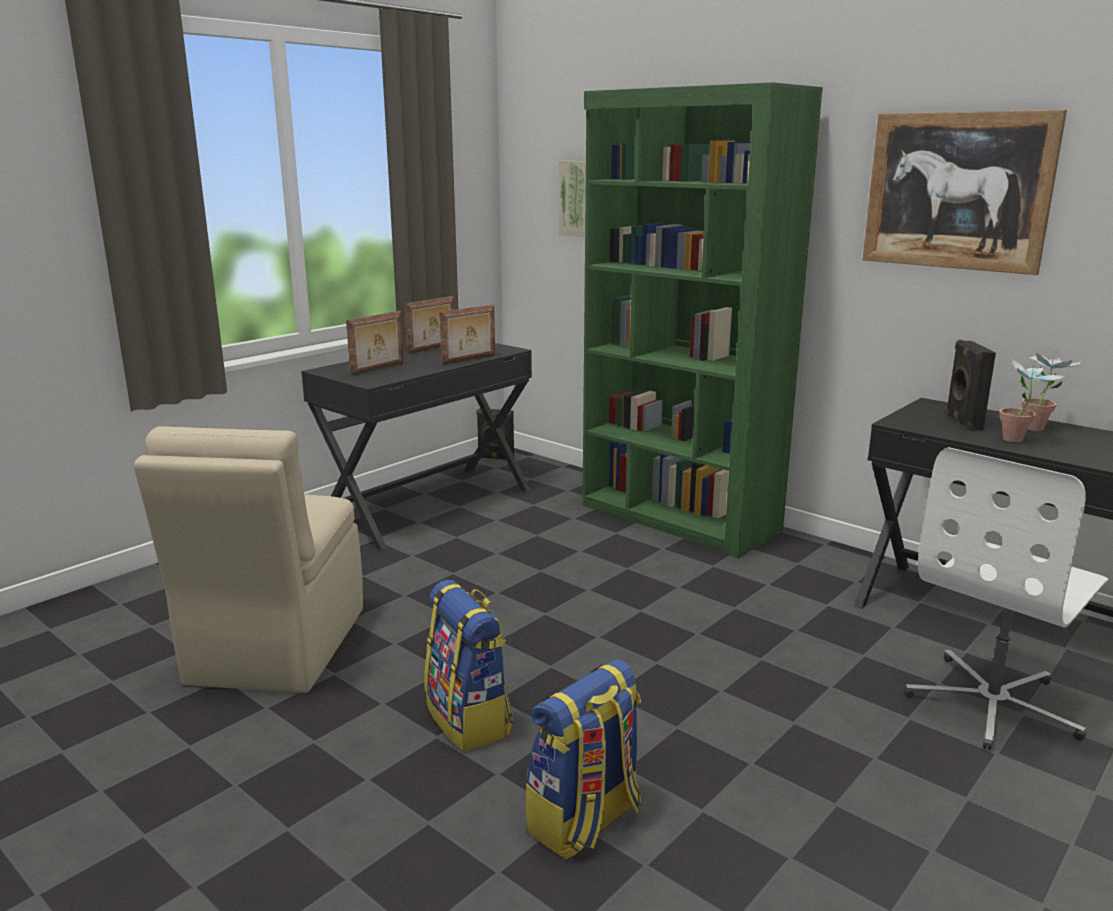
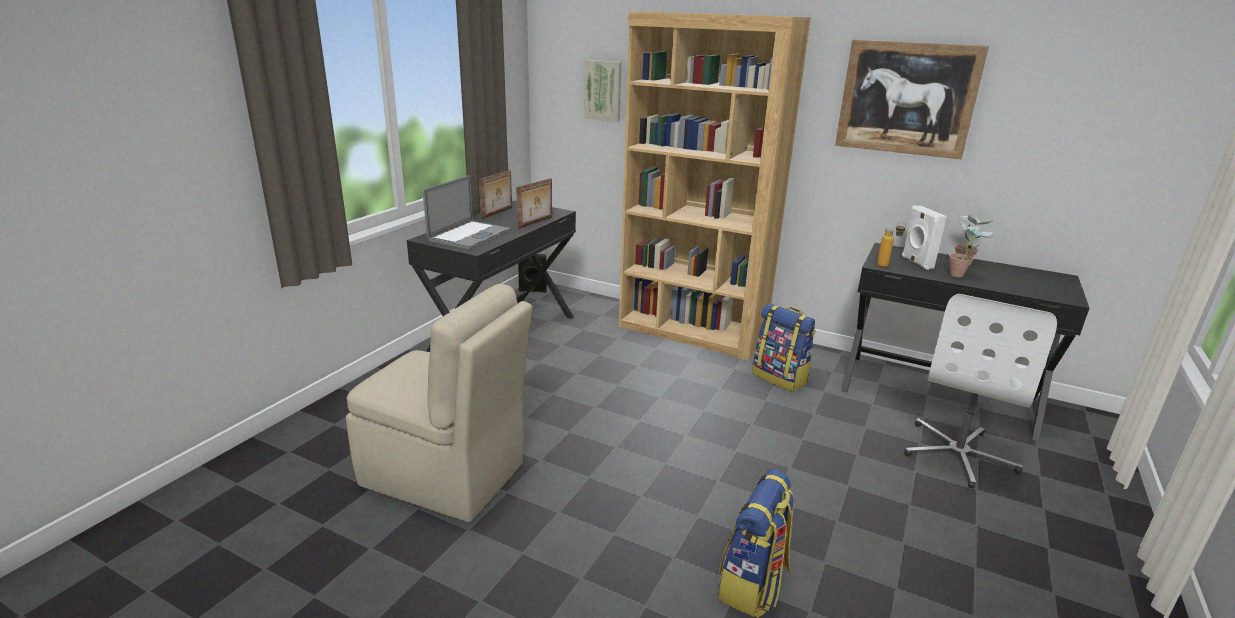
camera: 15 degrees left, 5 degrees up
(275, 648) = (446, 475): beige chair -> beige chair turned 60 degrees counterclockwise
(378, 369) = (470, 235): picture frame -> laptop
(470, 720) = (630, 516): backpack -> backpack (780, 378)
(679, 518) = (692, 332): green bookcase -> brown bookcase
(912, 423) = (887, 265): none -> bottle
(962, 422) = (916, 262): black speaker -> white speaker

